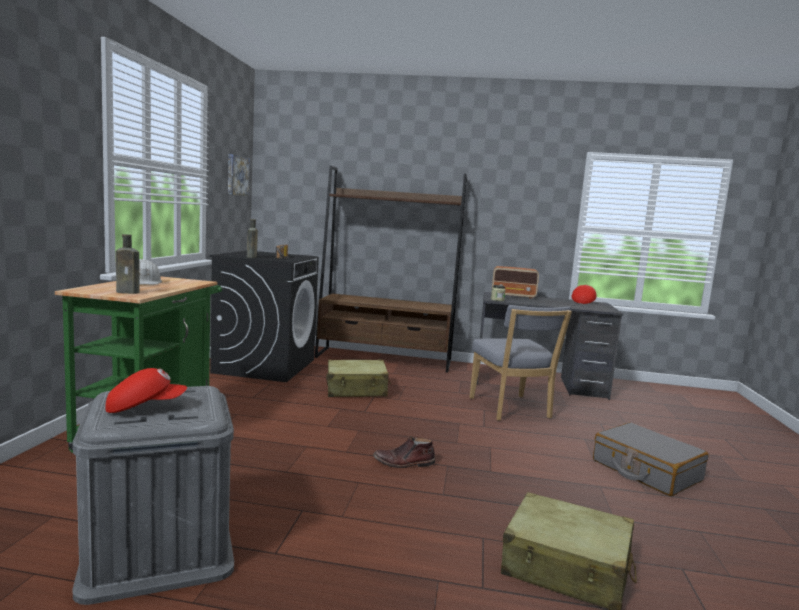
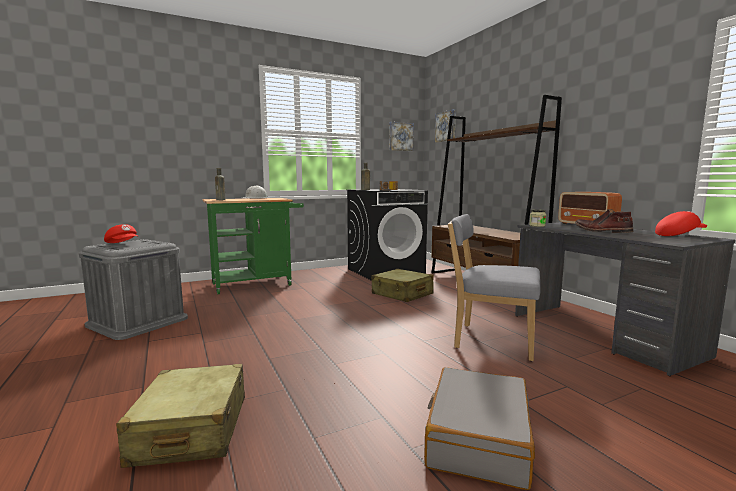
camera: 55 degrees right, 0 degrees up
(299, 171) = (446, 126): none -> picture
(404, 463) = (302, 336): brown boot -> brown boot (602, 231)
(511, 409) = (490, 340): grey chair -> grey chair turned 75 degrees clockwise

